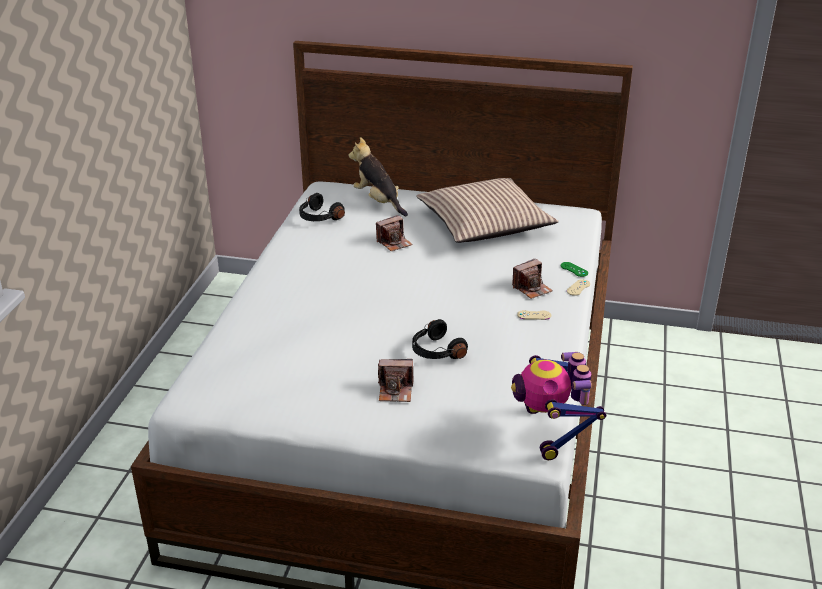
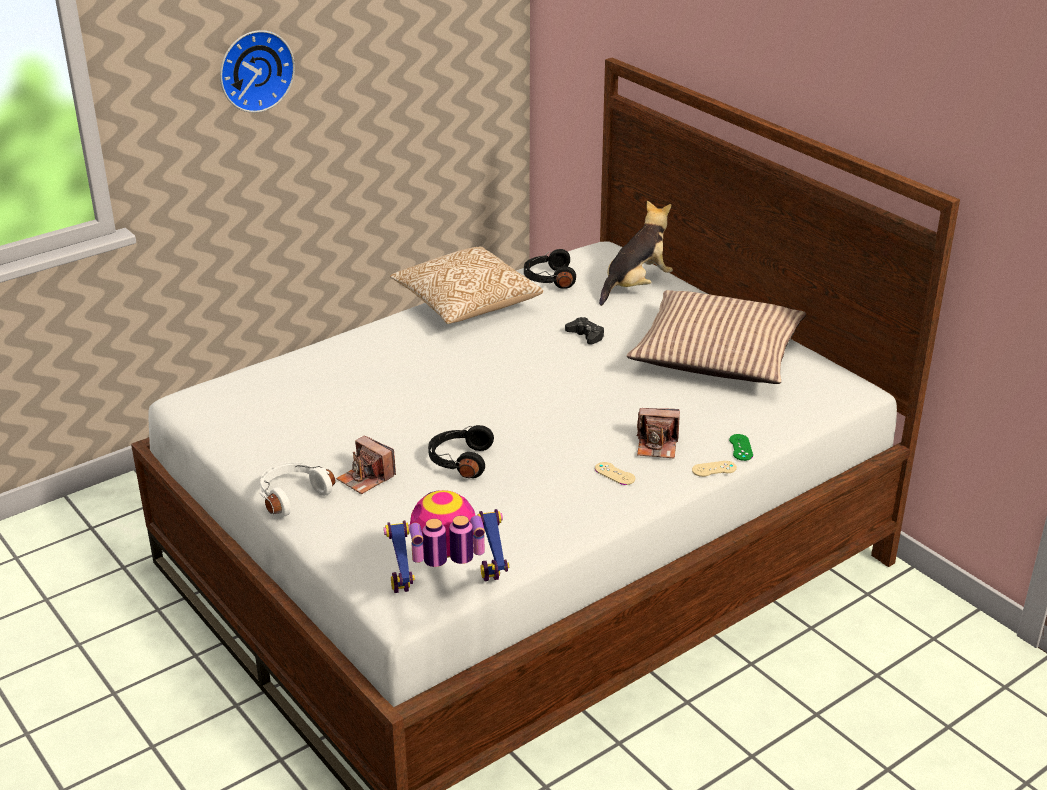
camera: 40 degrees right, 0 degrees up
(61, 114) = (254, 70): none -> wall clock
(289, 254) = (466, 304): none -> pillow
(365, 426) = (292, 495): none -> white headphones
(378, 201) = (636, 286): plush toy -> plush toy turned 45 degrees clockwise
(394, 243) = (586, 335): camera -> black game controller
(552, 432) = (447, 593): toy robot -> toy robot turned 45 degrees clockwise

